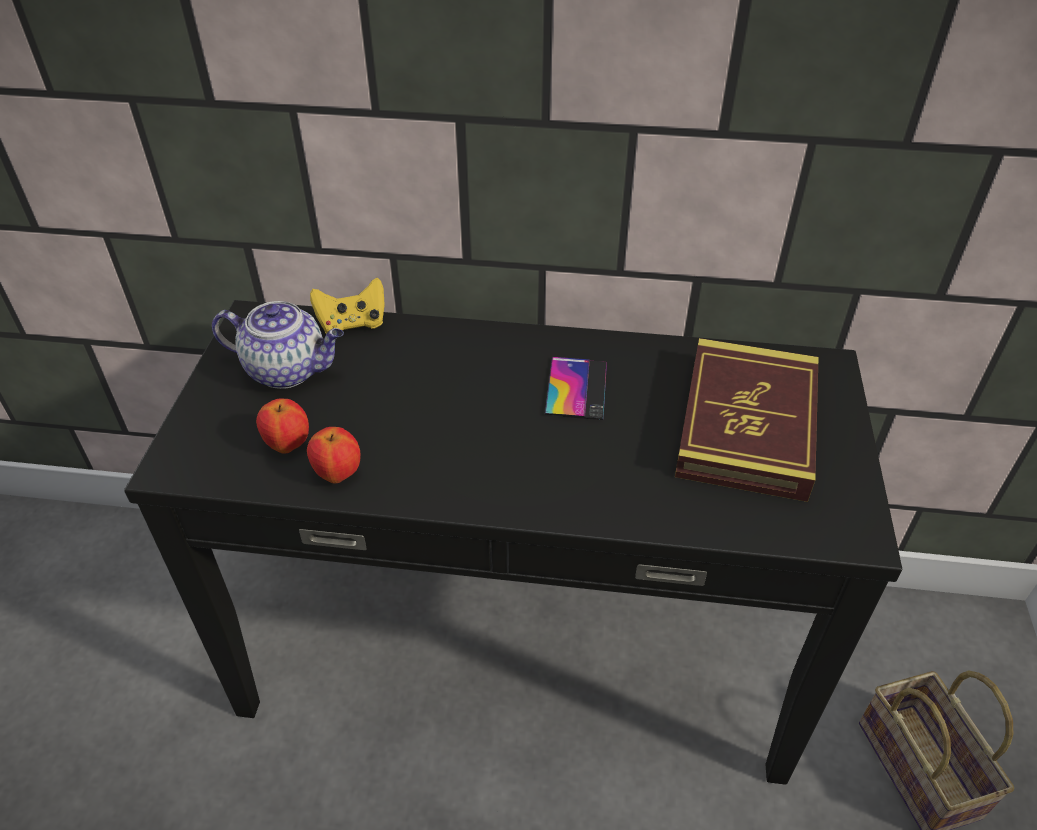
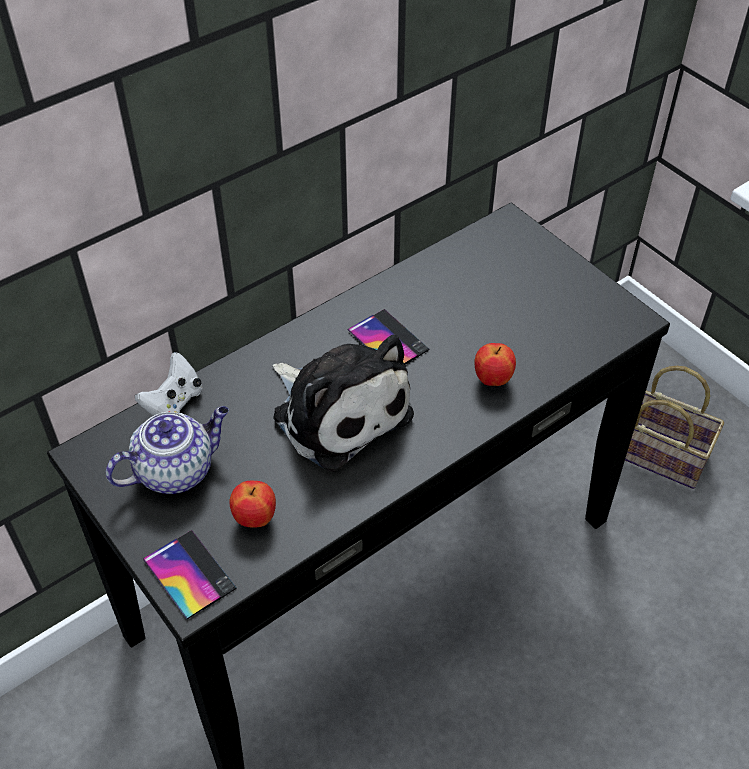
camera: 45 degrees left, 5 degrees up
(193, 448) = (189, 574): none -> phone
(338, 474) = (316, 509): apple -> apple (492, 379)
(352, 324) = (174, 403): yellow game controller -> white game controller
(459, 413) = (338, 411): none -> plush toy
(746, 425) = (510, 293): book -> none

